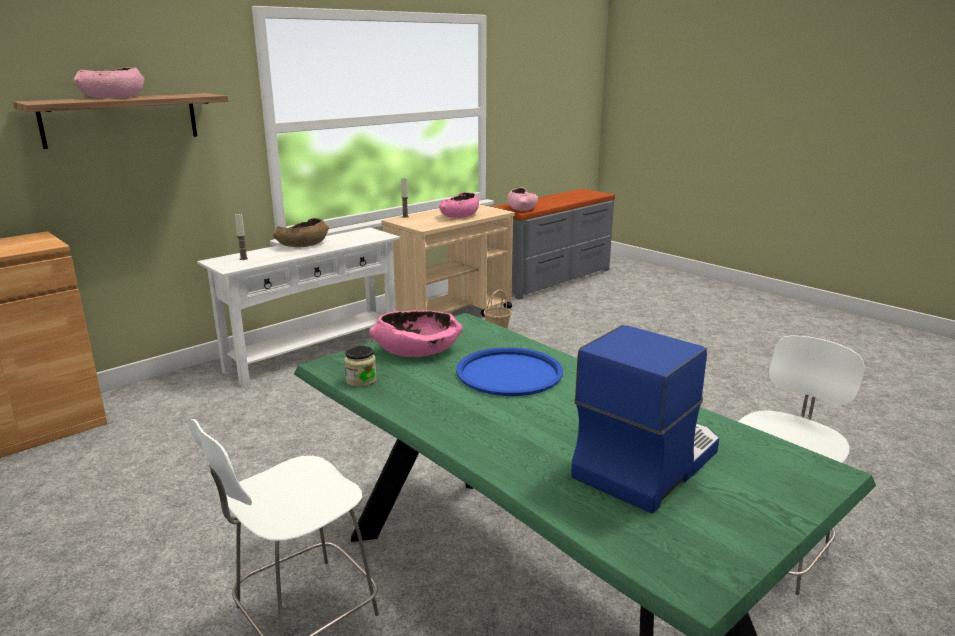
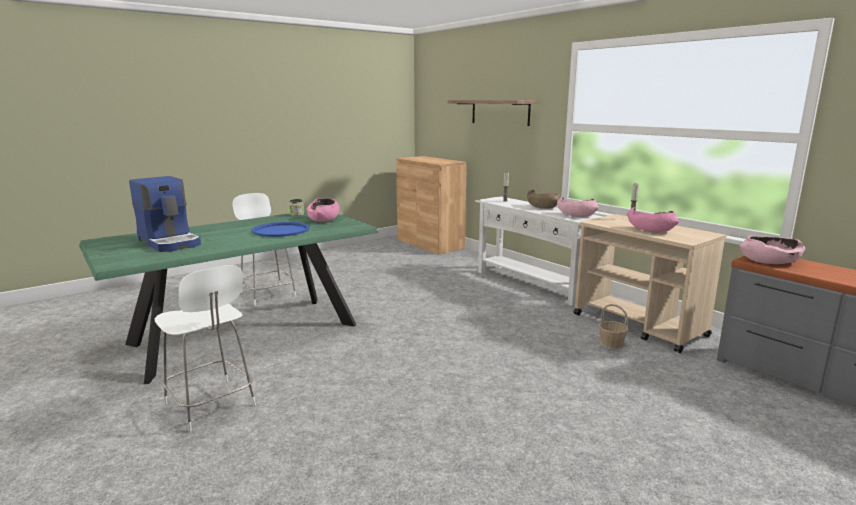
camera: 95 degrees right, 5 degrees down
(113, 98) = (488, 99): pink bowl -> pink bowl (576, 215)

